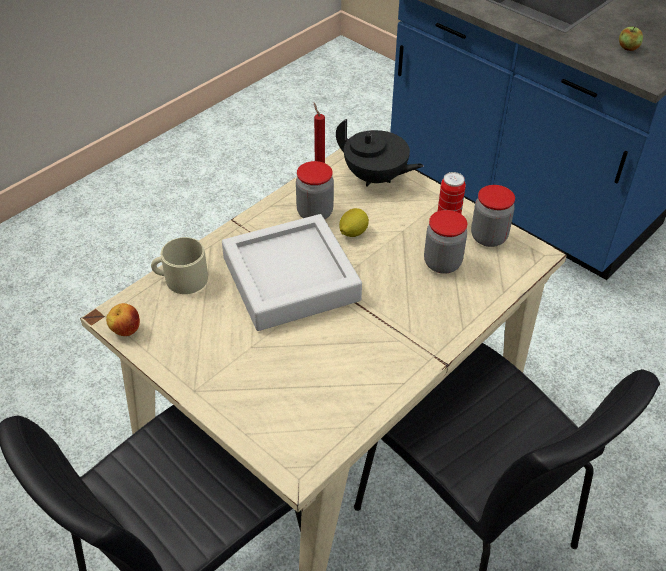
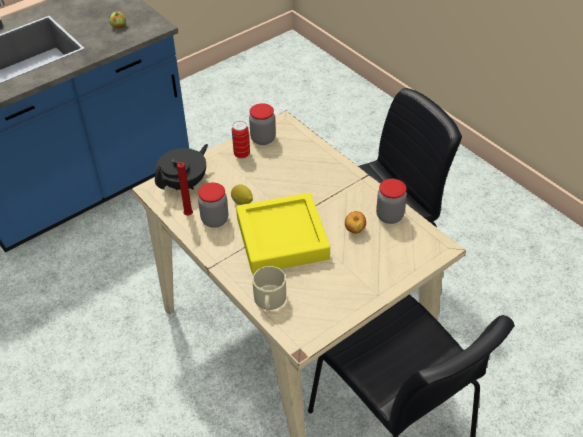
camera: 80 degrees left, 0 degrees up
(125, 331) = (317, 334): apple -> apple (354, 230)
(291, 279) = (282, 238): grey tray -> yellow tray
(442, 263) = (282, 163): jar -> jar (389, 216)

